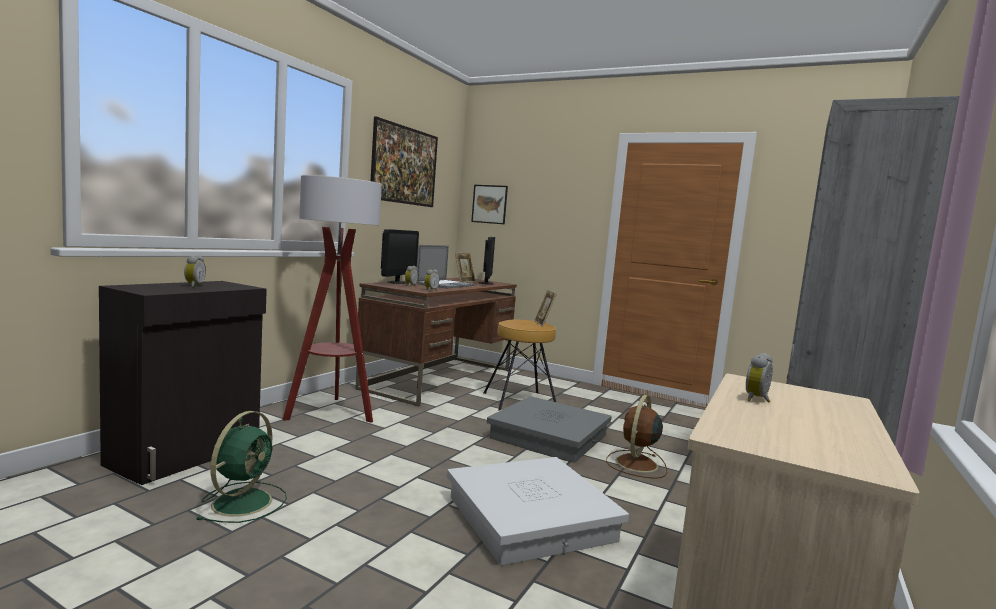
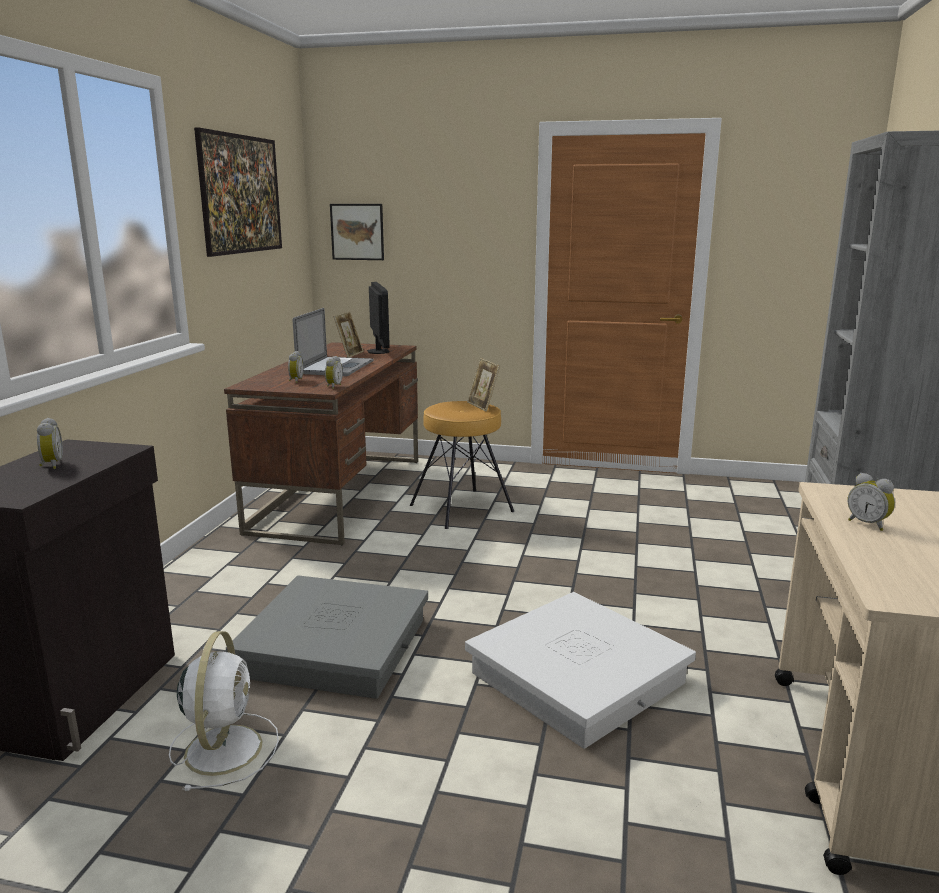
camera: 15 degrees left, 10 degrees up
(244, 501) = (224, 747): green fan -> white fan
(331, 413) = (235, 581): floor lamp -> none
(397, 282) = (269, 375): monitor -> none
(549, 436) = (529, 556): grey storage box -> grey storage box (335, 647)
(636, 464) = (645, 573): brown fan -> none
(758, 400) = (868, 524): alarm clock -> alarm clock turned 60 degrees counterclockwise

